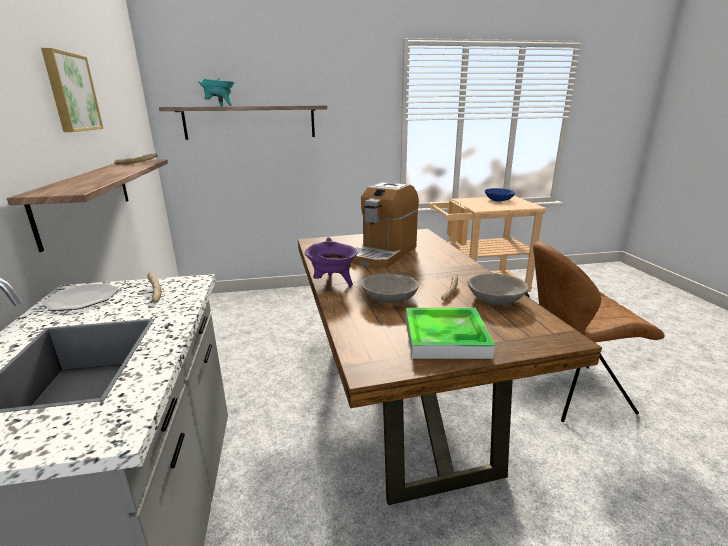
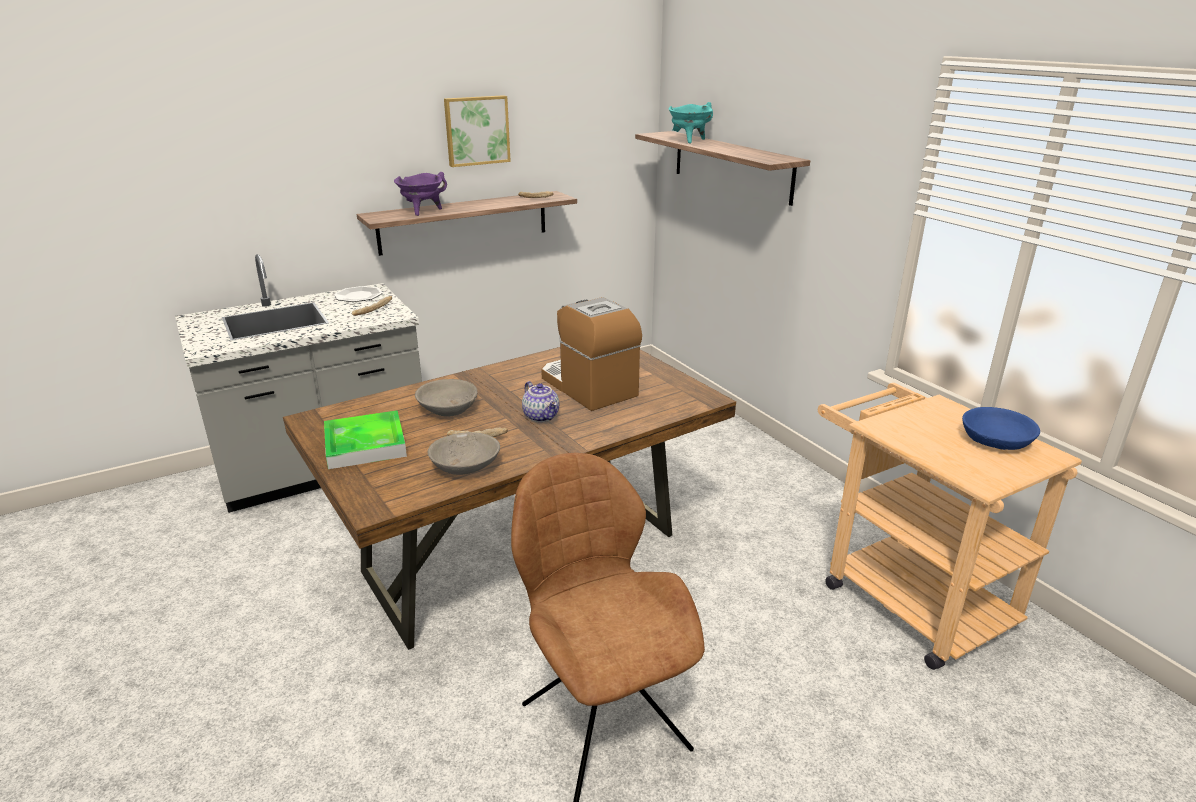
camera: 70 degrees right, 5 degrees up
(333, 282) = (478, 376): purple cooking pot -> purple cooking pot (422, 211)
(383, 253) = (588, 387): coffee machine -> coffee machine turned 45 degrees clockwise
(423, 270) = (542, 416): none -> teapot

